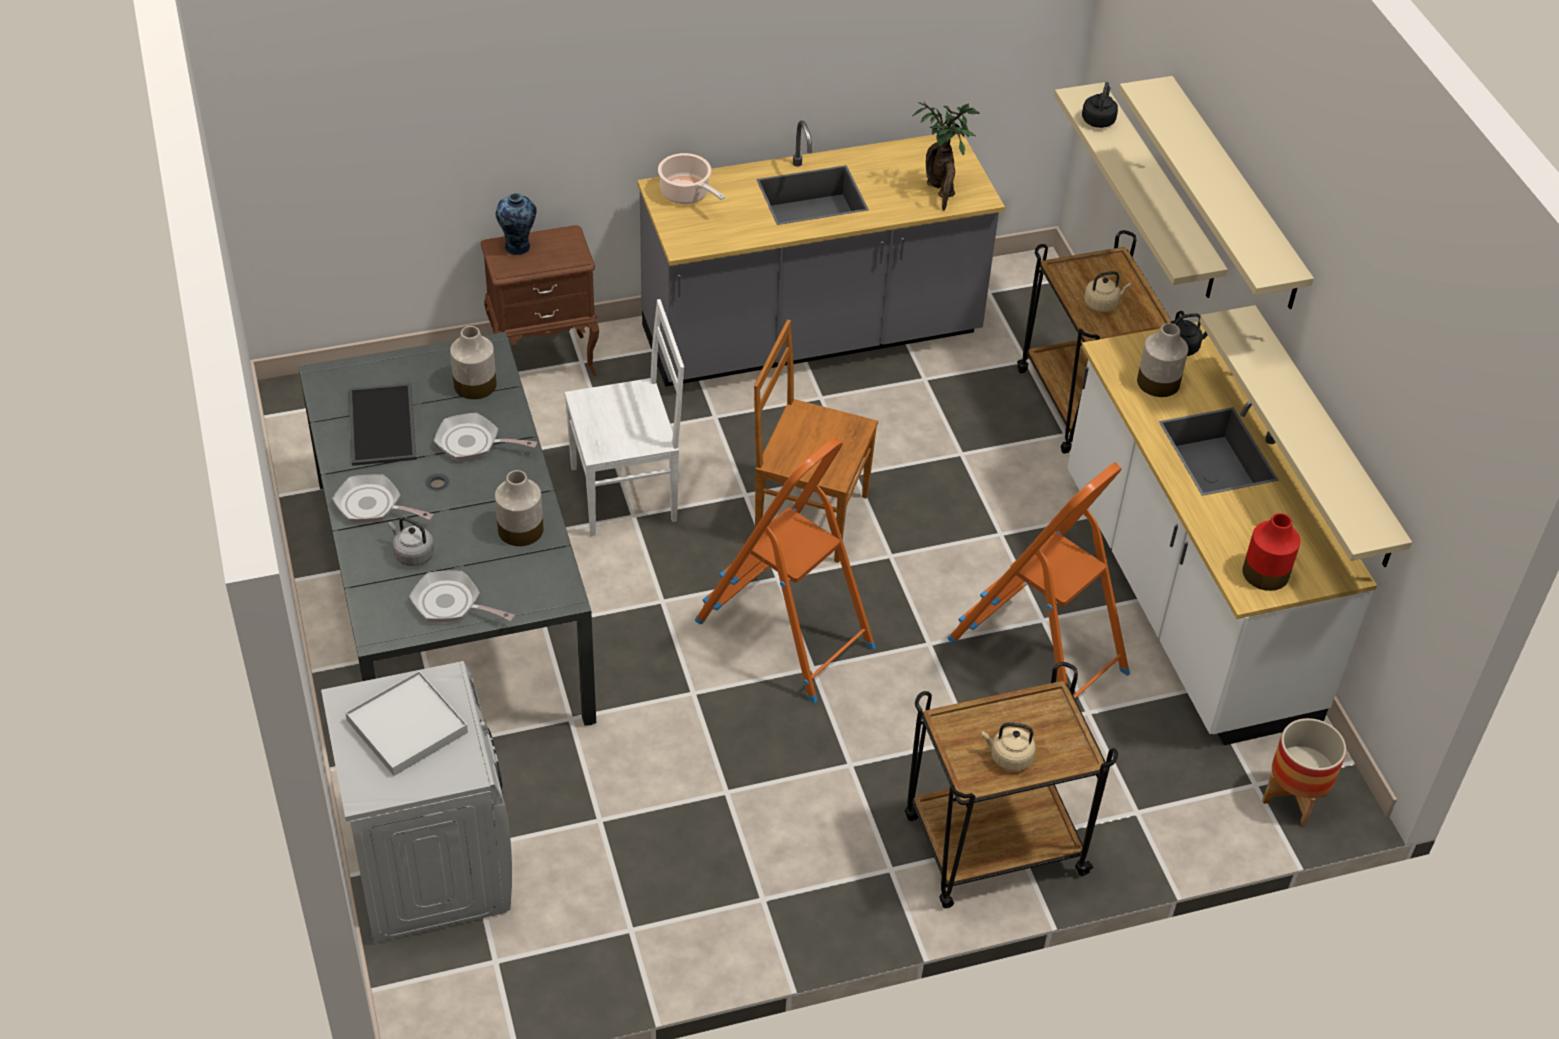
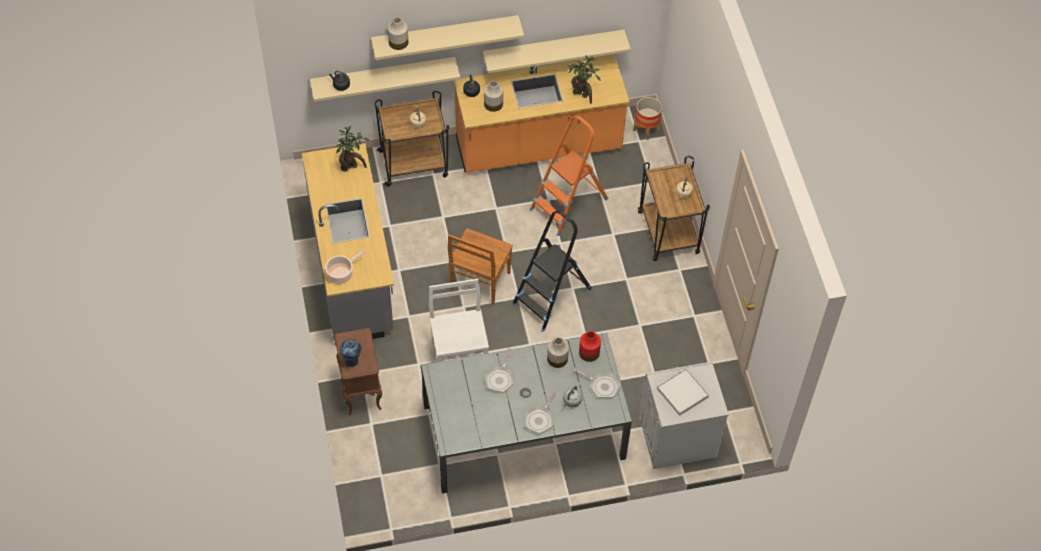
camera: 85 degrees left, 10 degrees up
(384, 425) = (486, 416): tray -> none
(451, 604) = (602, 385): frying pan -> frying pan turned 90 degrees counterclockwise
(475, 384) = (459, 377): beige vase -> beige vase (398, 42)
(783, 632) = (551, 297): orange step ladder -> black step ladder
(1184, 598) = (538, 146): white counter -> orange counter
(1230, 528) = (582, 95): none -> potted plant
(1266, 573) = (607, 88): red vase -> red vase (589, 352)

